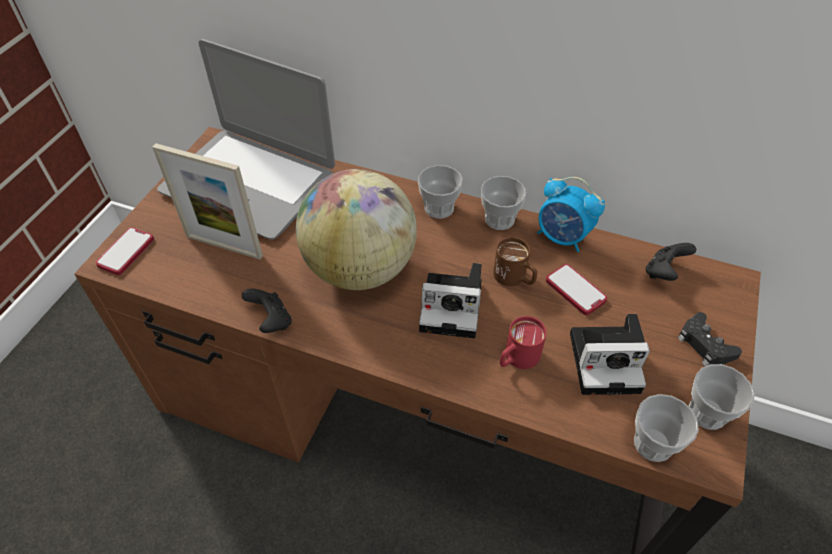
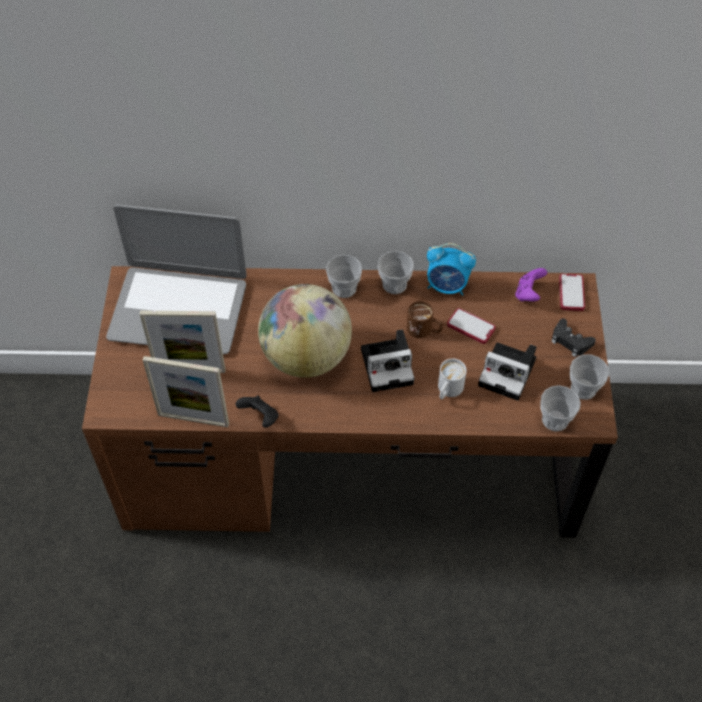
camera: 20 degrees left, 5 degrees up
(126, 252) = (113, 399): phone -> phone (571, 293)
(196, 300) = (193, 419): none -> picture frame
(516, 359) = (448, 390): red mug -> white mug
(607, 361) = (509, 373): camera -> camera turned 45 degrees clockwise
(664, 272) = (528, 293): black game controller -> purple game controller

